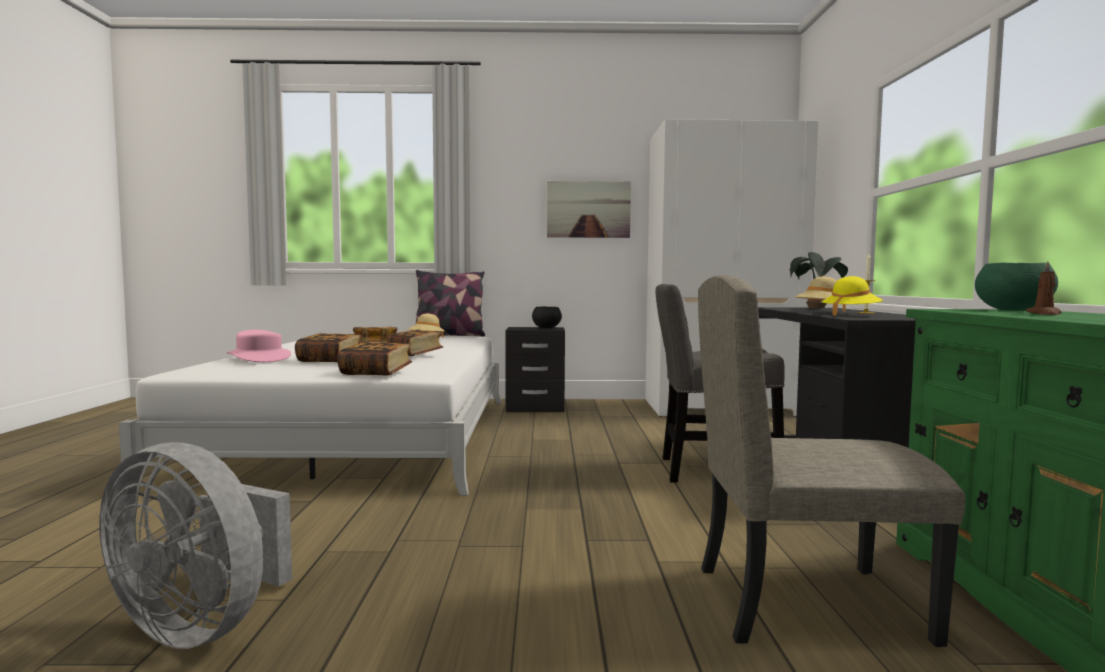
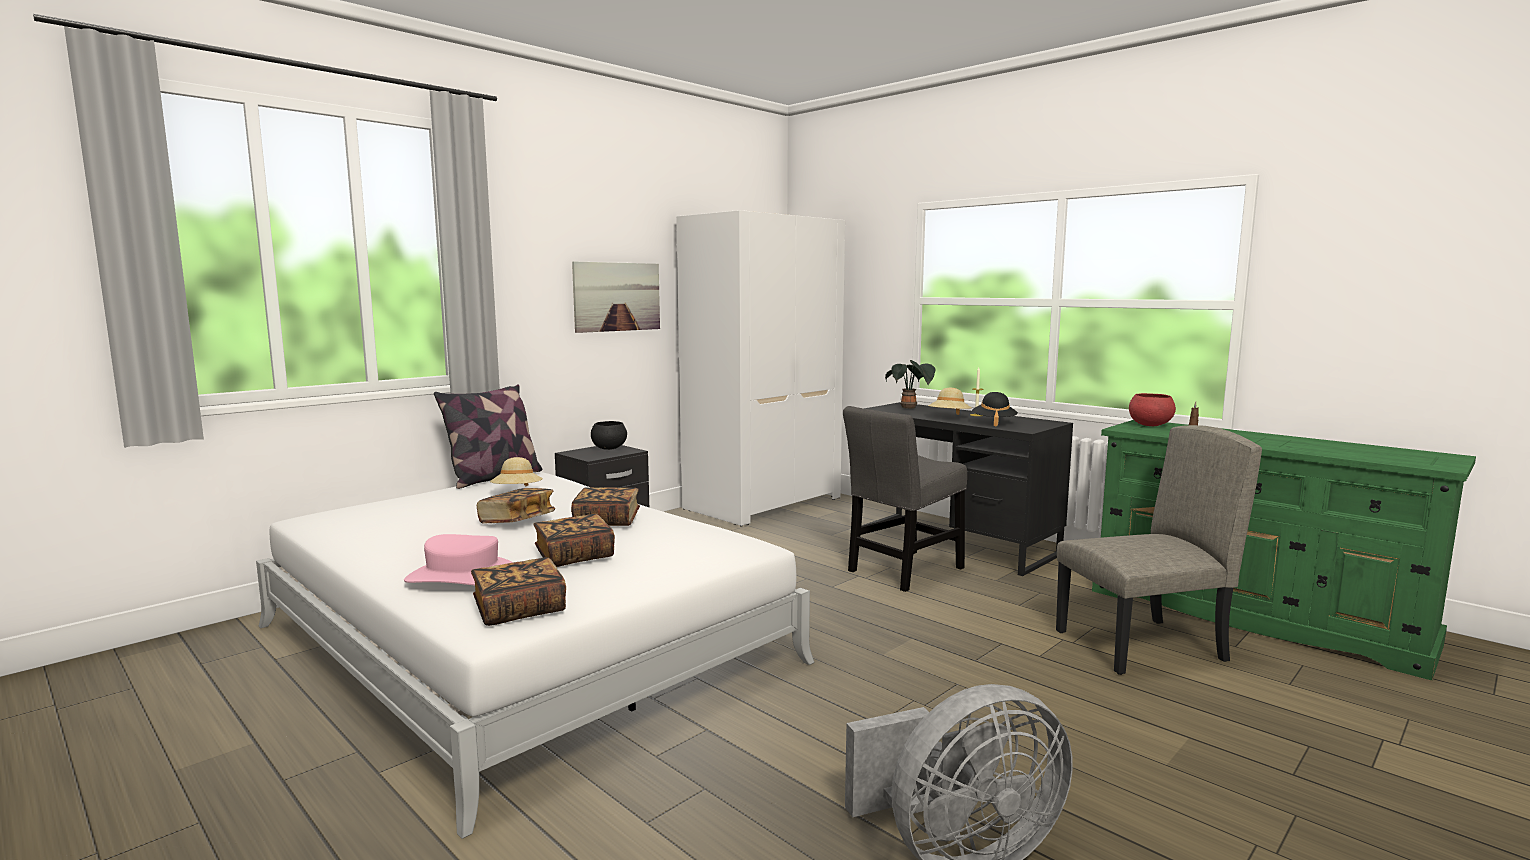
camera: 45 degrees left, 5 degrees up
(376, 373) = (704, 560): book -> book (519, 610)
(808, 602) = (1140, 646): beige chair -> beige chair turned 150 degrees counterclockwise
(850, 315) = (993, 422): yellow hat -> black hat
(1012, 310) = (1149, 425): green bowl -> red bowl

